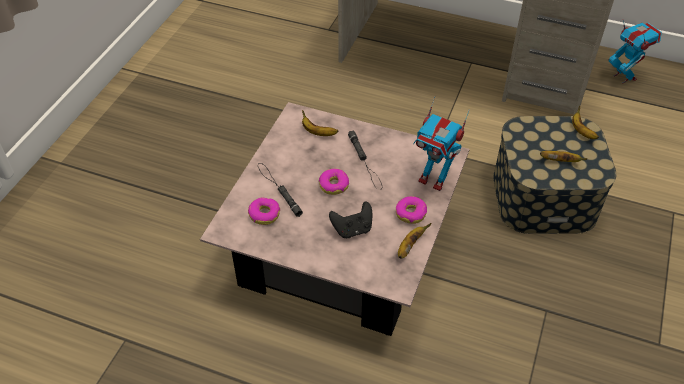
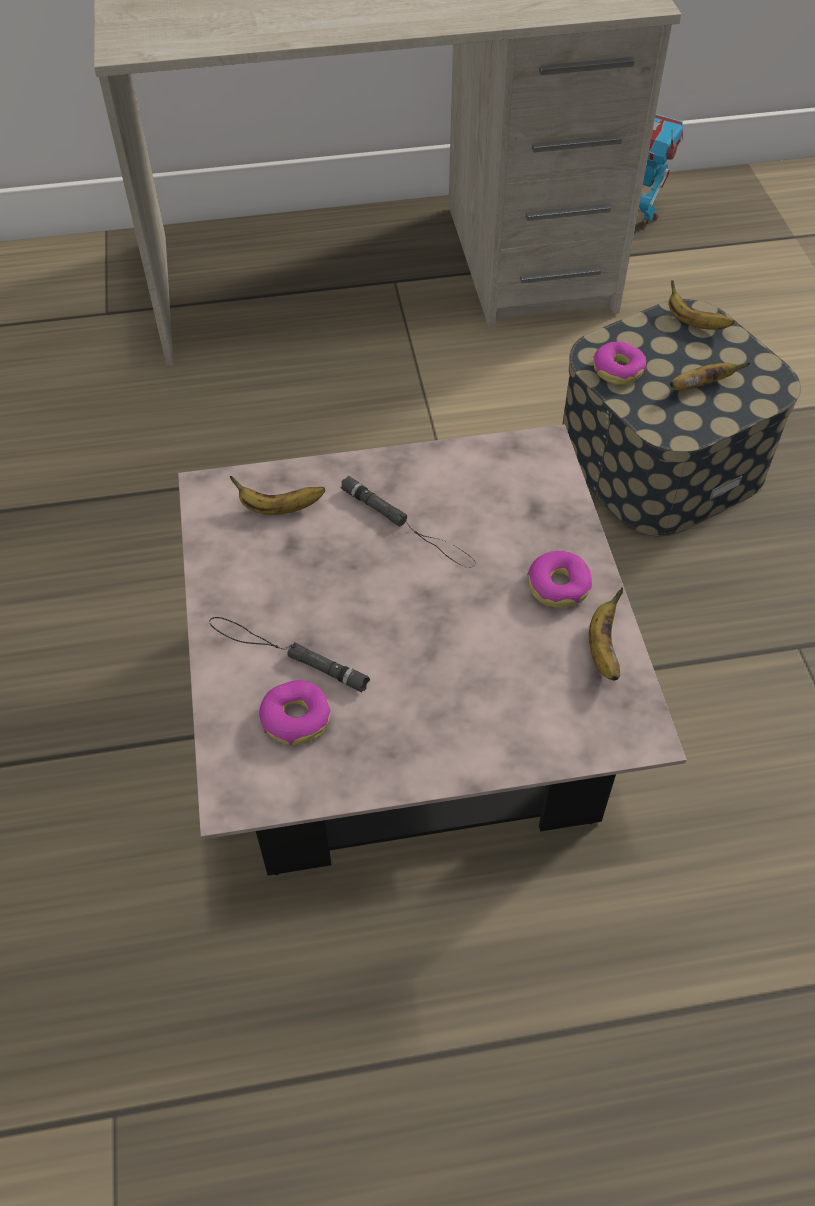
camera: 30 degrees left, 5 degrees up
(334, 185) = (384, 596): donut -> donut (618, 370)
(352, 229) = (481, 666): black game controller -> none
(433, 179) = (549, 505): toy robot -> none

